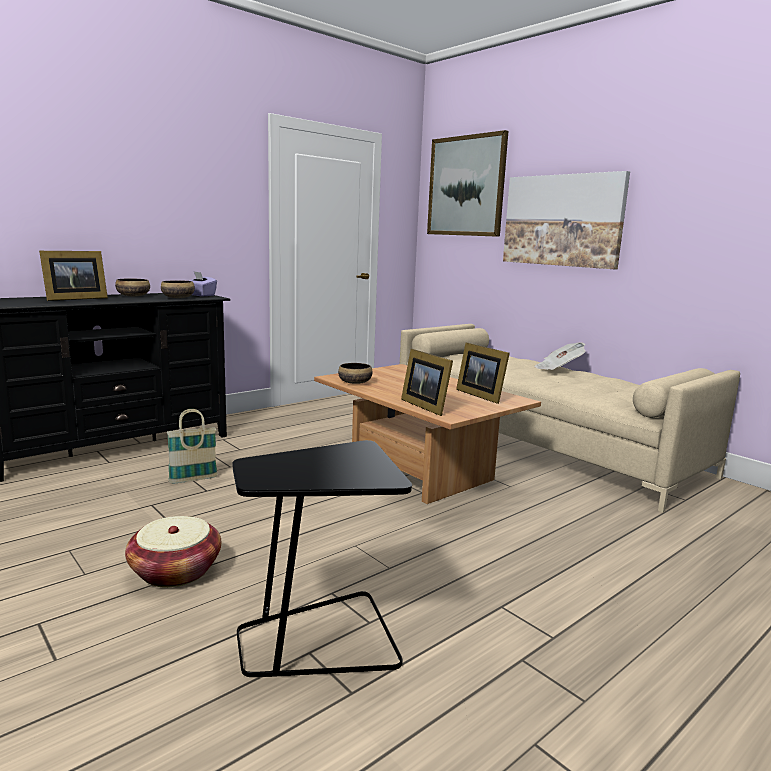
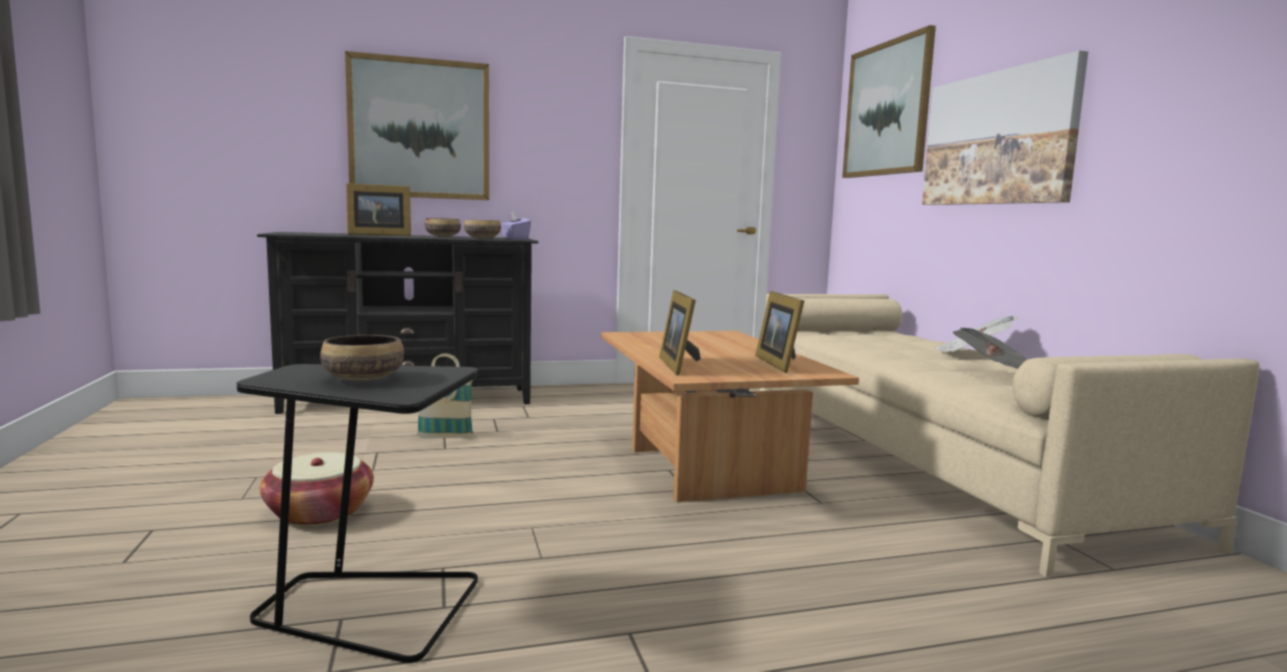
camera: 25 degrees right, 5 degrees down
(95, 193) = (420, 129): none -> picture
(355, 382) = (636, 340): bowl -> bowl (363, 378)
(590, 384) = (993, 371): none -> newspaper

